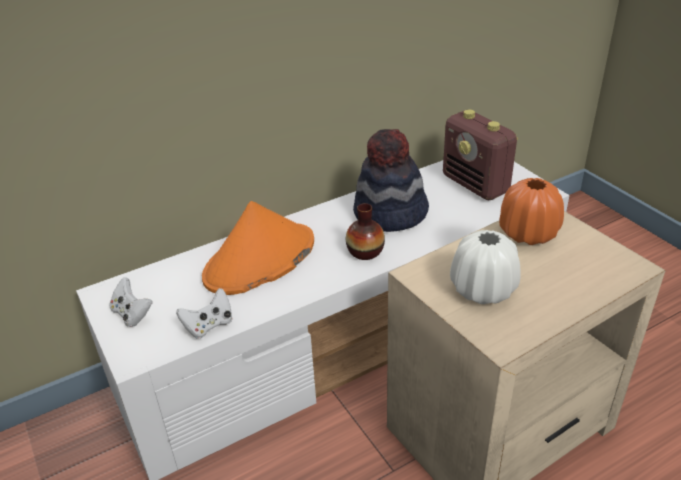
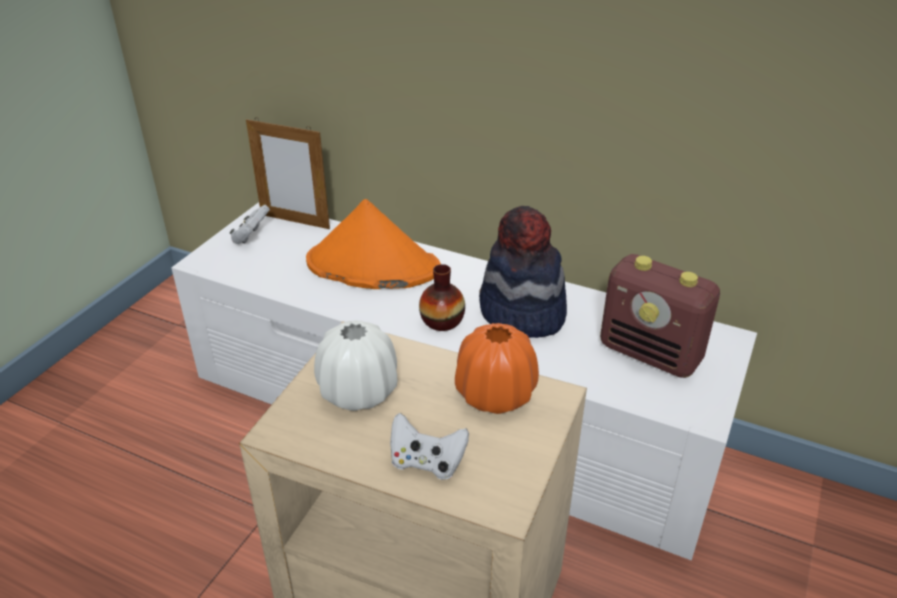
camera: 55 degrees right, 0 degrees up
(141, 280) = (295, 221): none -> picture frame
(209, 325) = (264, 278): white game controller -> white game controller (427, 462)
(476, 185) = (651, 354): radio -> radio turned 75 degrees counterclockwise

